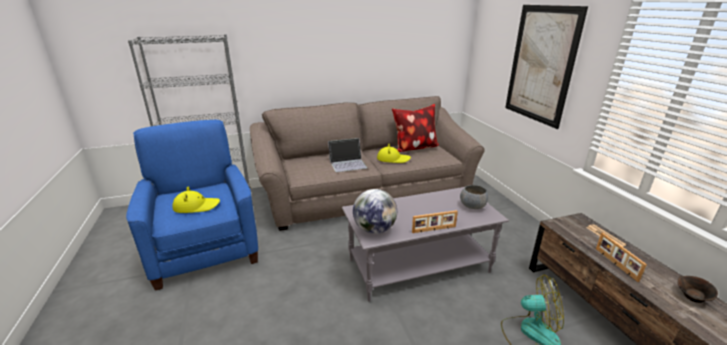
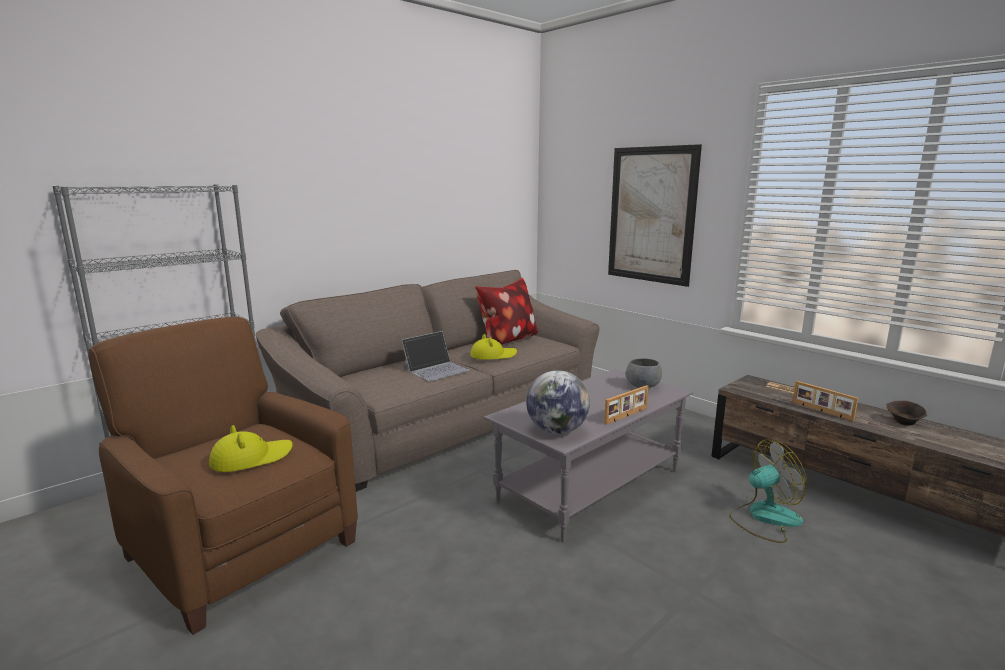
camera: 25 degrees left, 10 degrees down
(205, 249) = (240, 548): blue armchair -> brown armchair

